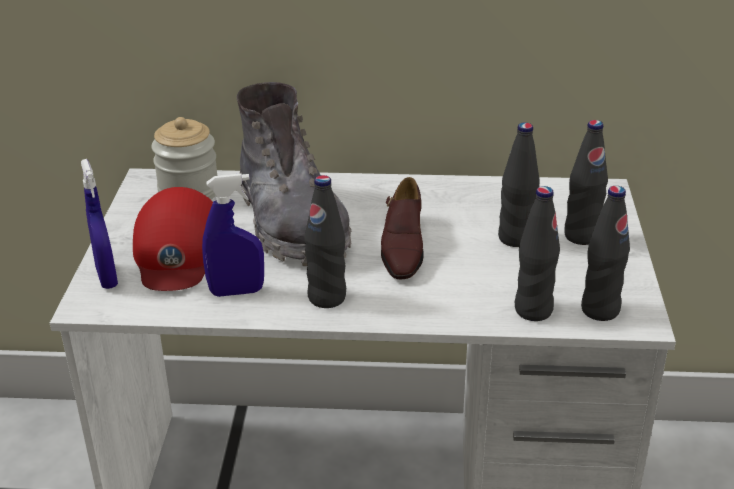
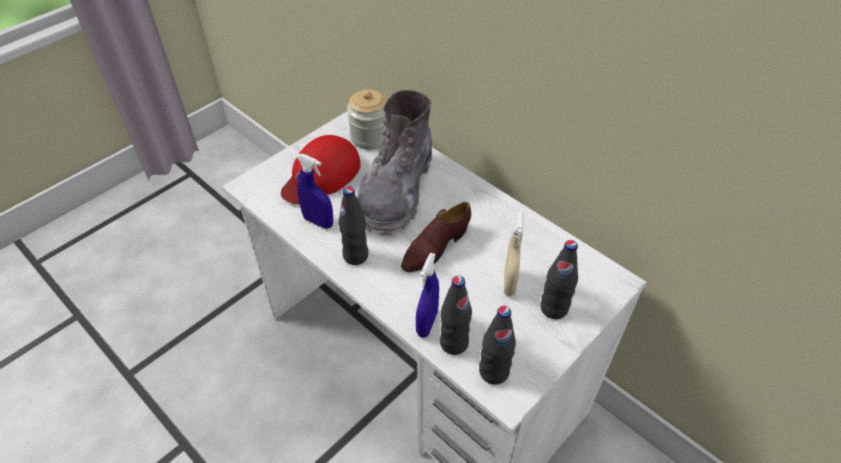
camera: 40 degrees right, 15 degrees up
(107, 277) = (272, 173): blue spray bottle -> blue spray bottle (427, 323)
(515, 238) = (509, 283): black bottle -> beige spray bottle

